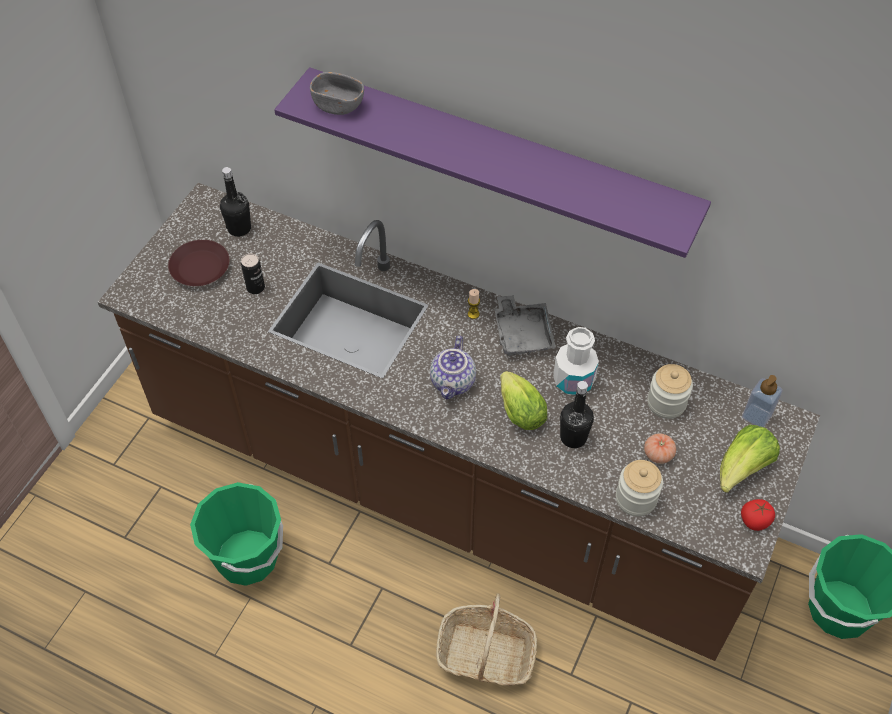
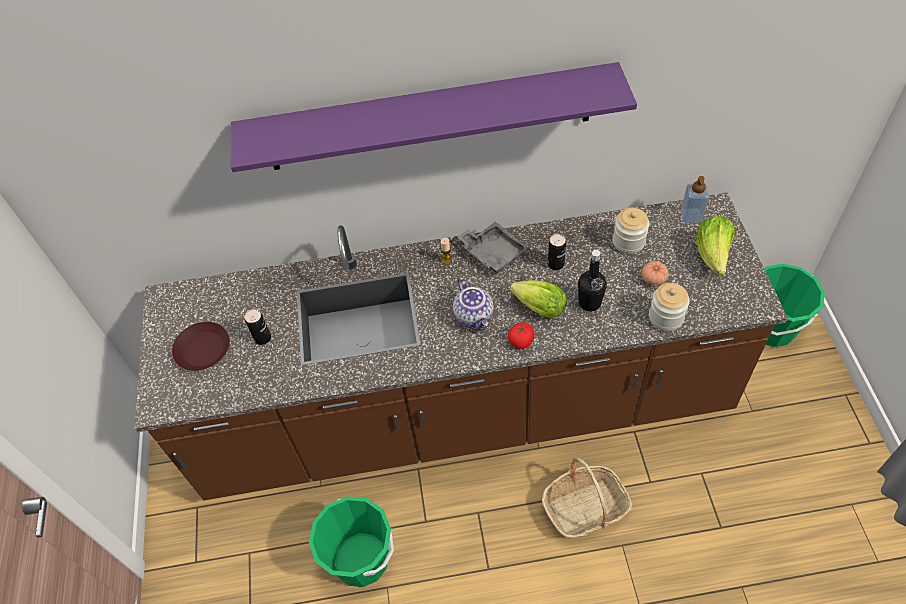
camera: 30 degrees left, 0 degrees up
(239, 228) = (211, 301): black bottle -> none
(338, 105) = (282, 137): grey bowl -> none
(573, 380) = (556, 264): white bottle -> can
(755, 520) = (750, 283): tomato -> tomato (521, 341)

